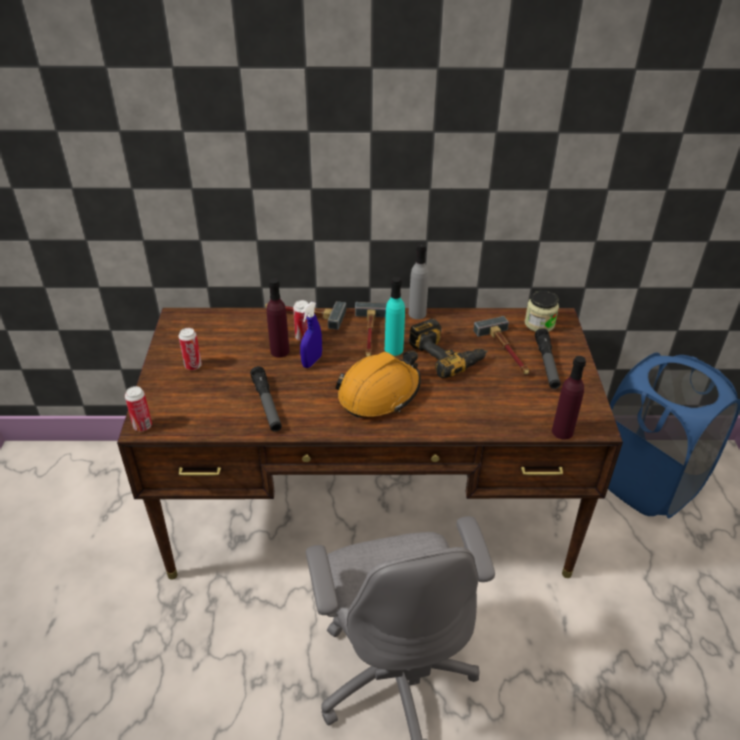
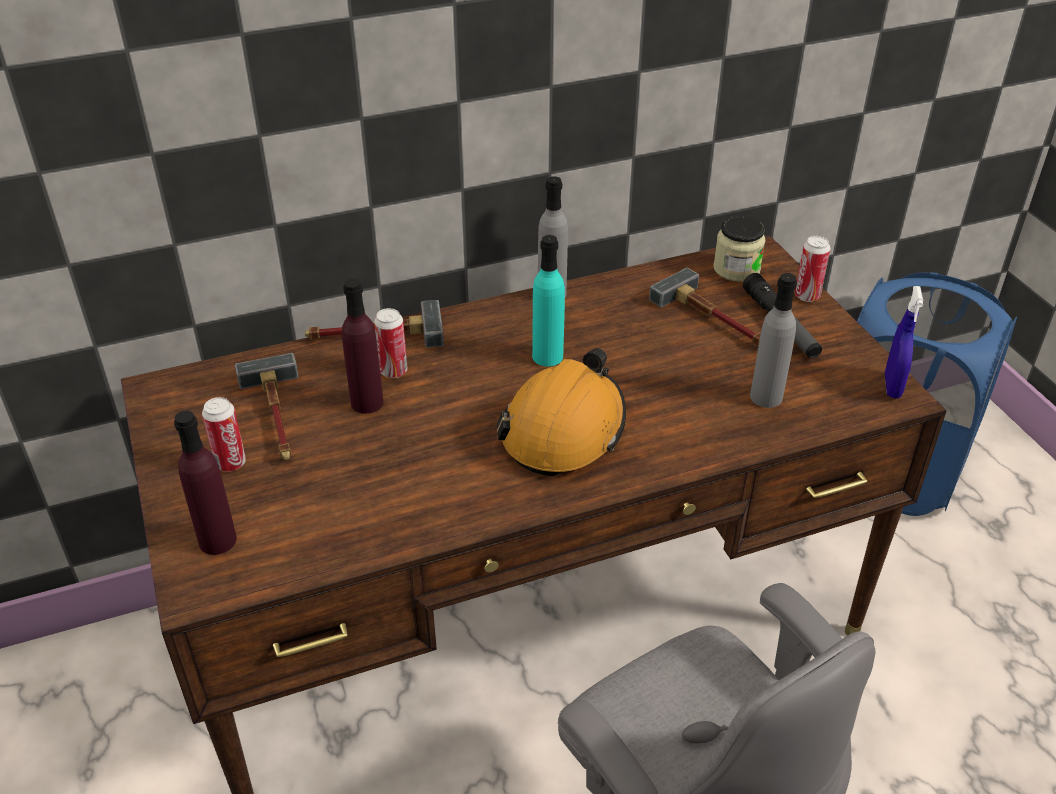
camera: 20 degrees left, 0 degrees up
(142, 426) = (195, 590): can -> can (807, 296)
(267, 404) = (393, 494): flashlight -> none
(312, 361) = (429, 406): blue spray bottle -> blue spray bottle (892, 386)
(370, 335) = (497, 342): hammer -> hammer (277, 416)
(447, 354) = (632, 344): power drill -> none
(510, 405) = (766, 397): none -> grey bottle
(562, 431) = (859, 417): purple bottle -> purple bottle (217, 540)

